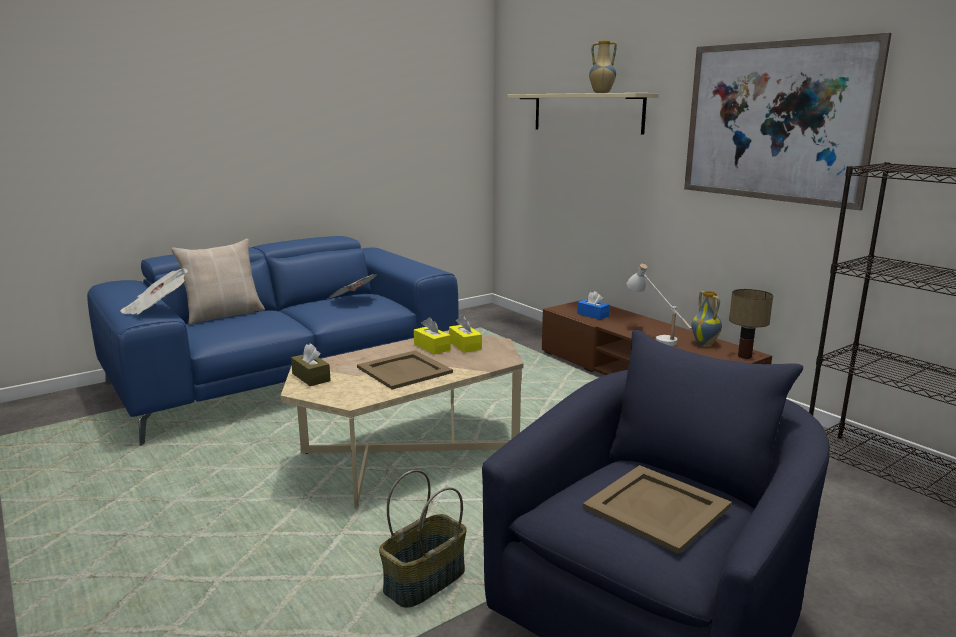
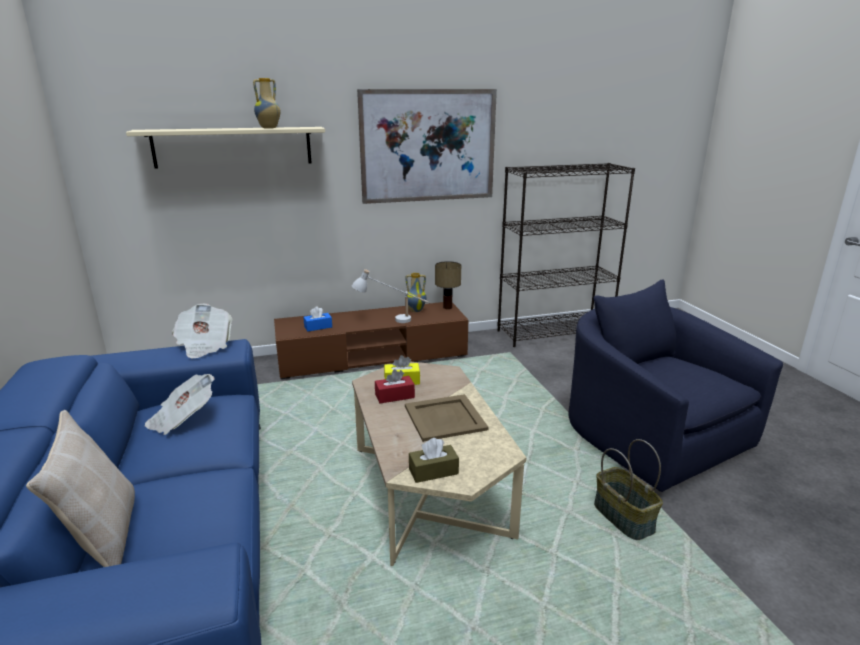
camera: 70 degrees left, 5 degrees up
(156, 309) = (176, 564): newspaper -> newspaper (204, 345)
(432, 347) = (394, 396): yellow tissue box -> red tissue box
(656, 506) = (689, 374): beige tray -> none

